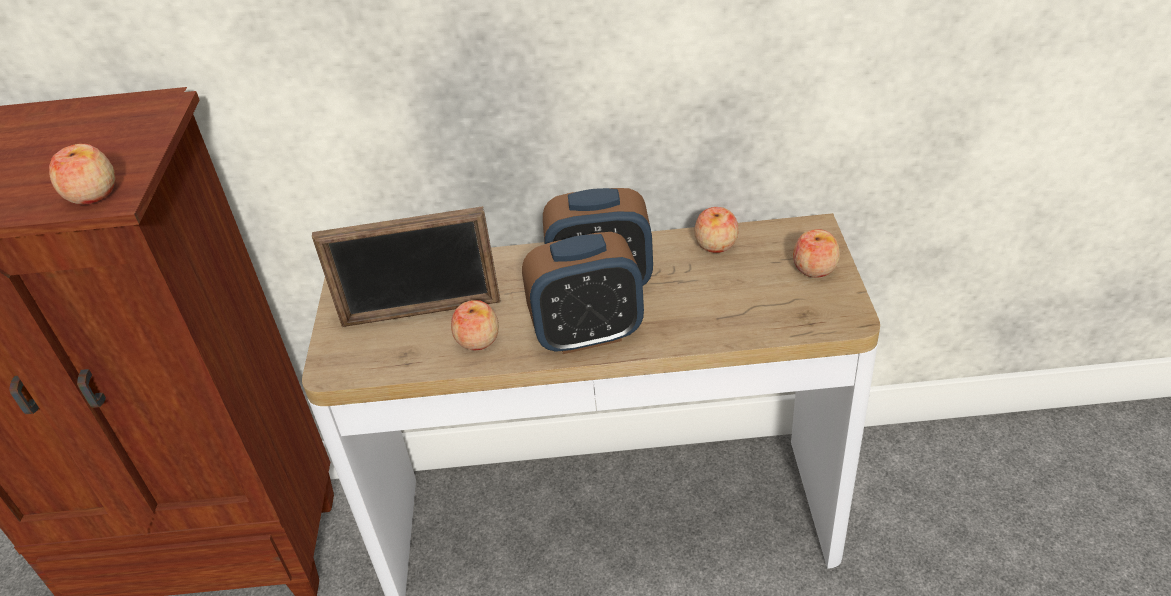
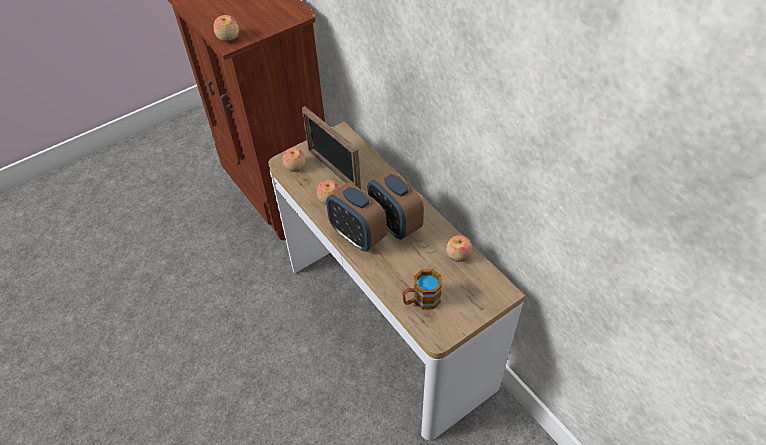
camera: 55 degrees right, 10 degrees up
(770, 311) = (421, 300): none -> mug
(814, 268) = (469, 305): apple -> apple (295, 166)

